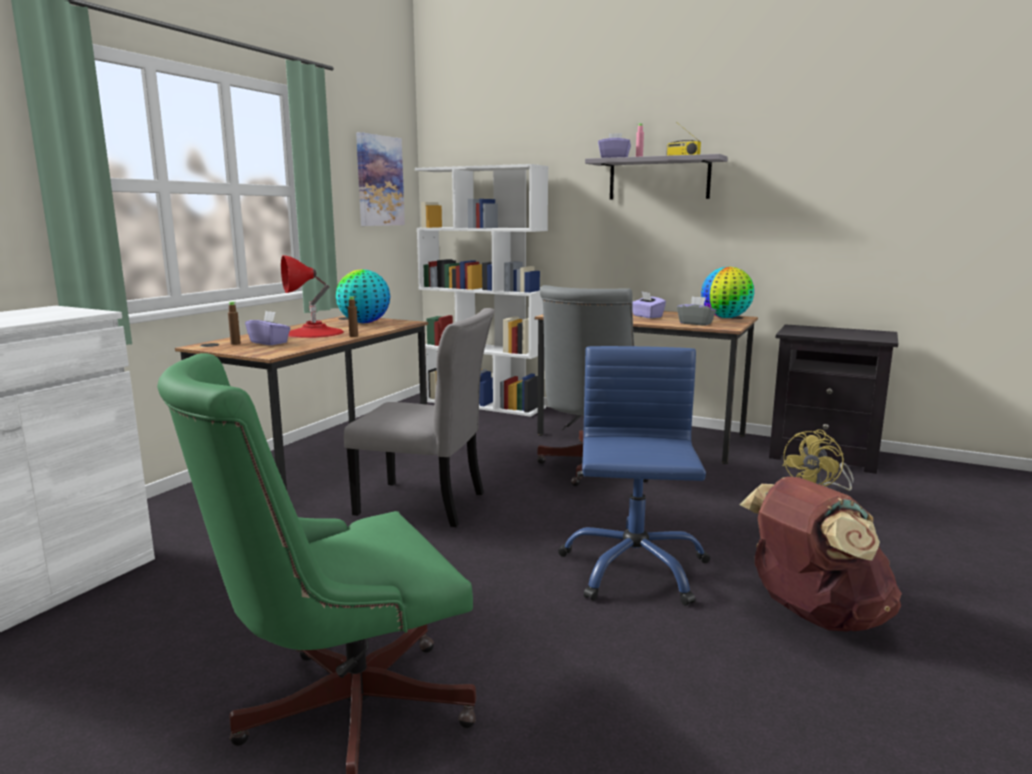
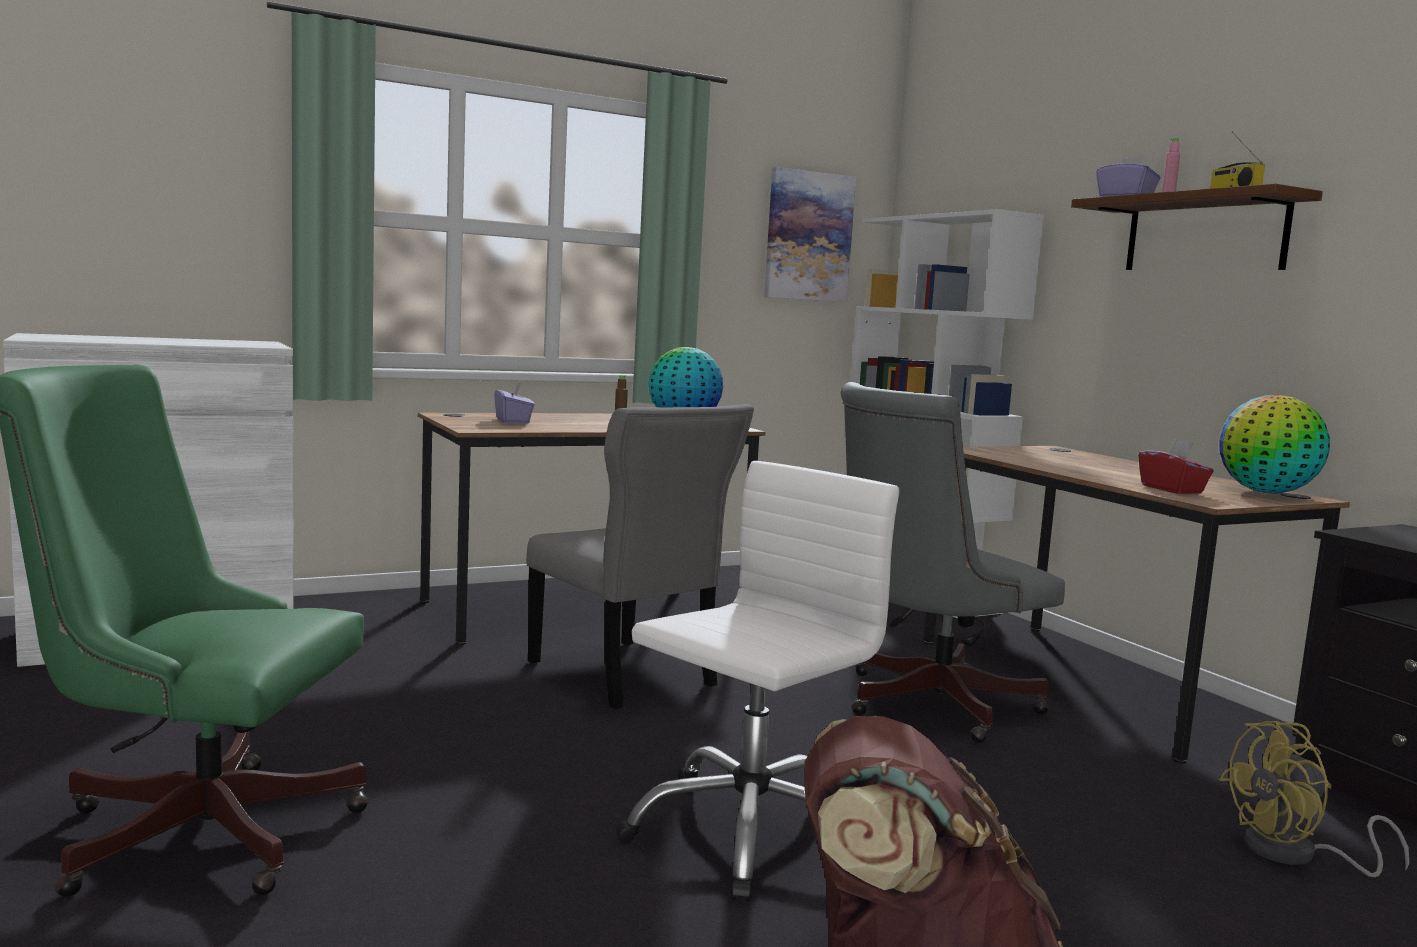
camera: 35 degrees right, 5 degrees down
(235, 343) = (479, 417): brown bottle -> none
(314, 333) = (592, 421): red table lamp -> none
(633, 568) = (747, 832): blue office chair -> white office chair
(647, 316) = (1120, 471): purple tissue box -> none
(659, 179) = (1205, 234): grey shelf -> brown shelf
(695, 323) = (1172, 489): grey tissue box -> red tissue box

